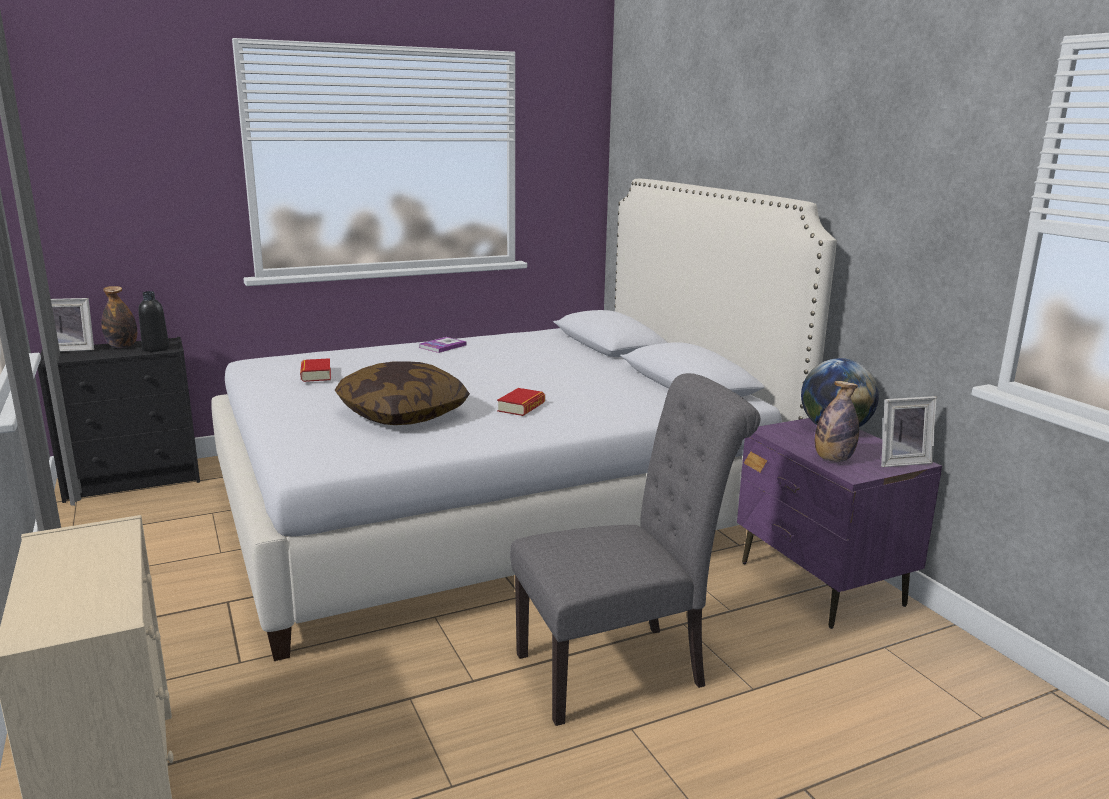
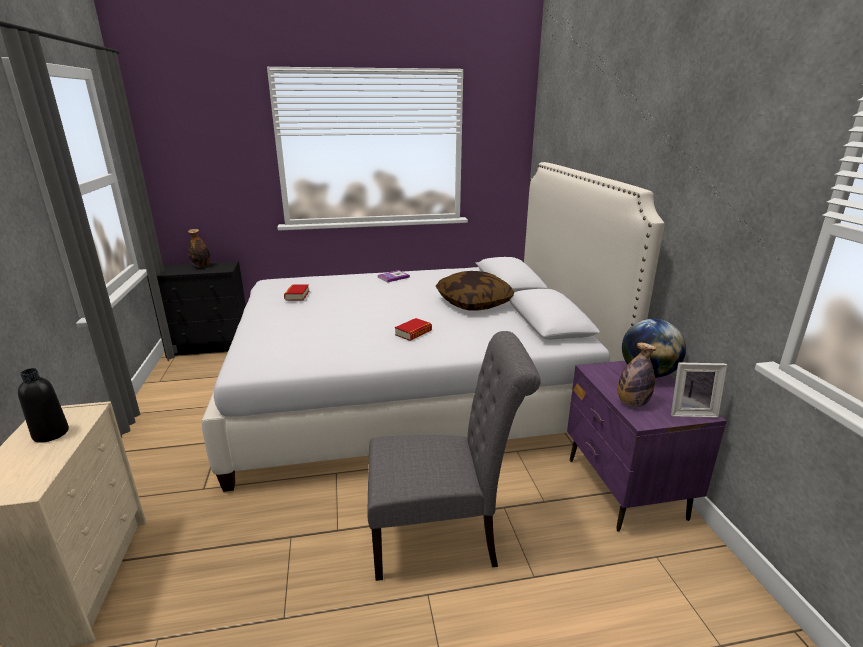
camera: 15 degrees right, 5 degrees up
(73, 349) = (173, 266): picture frame -> none
(156, 349) = (218, 269): black bottle -> black bottle (51, 434)
(403, 414) = (331, 331): pillow -> pillow (474, 303)

